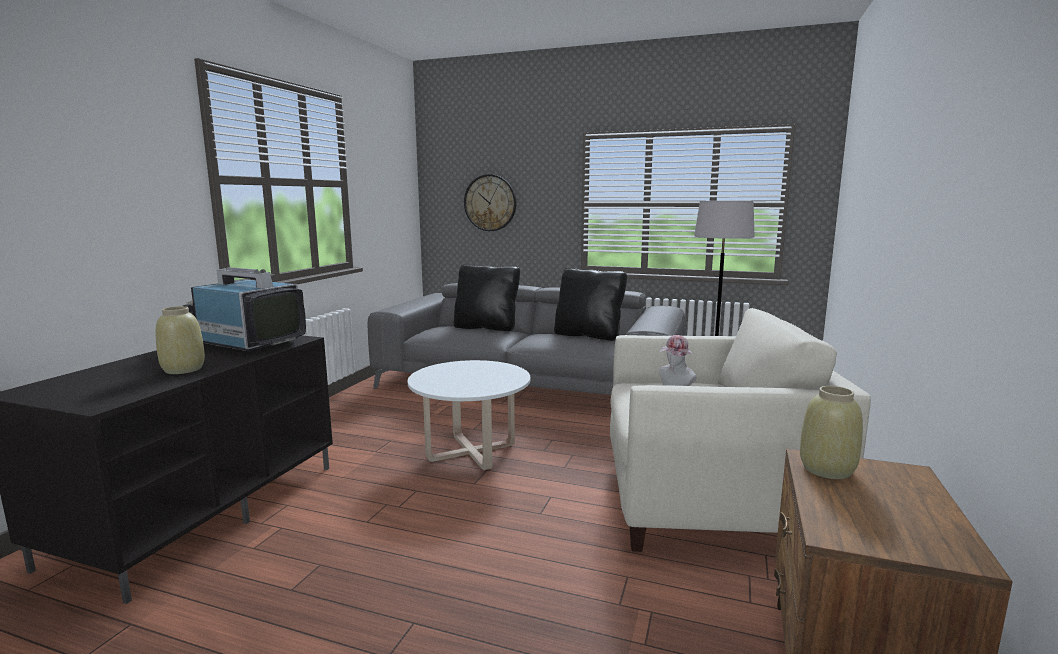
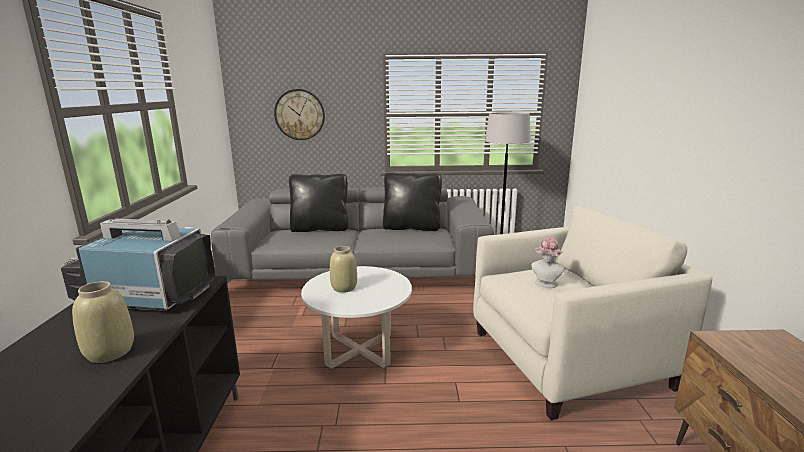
camera: 20 degrees left, 5 degrees up
(827, 469) = (736, 346): beige vase -> beige vase (344, 287)

